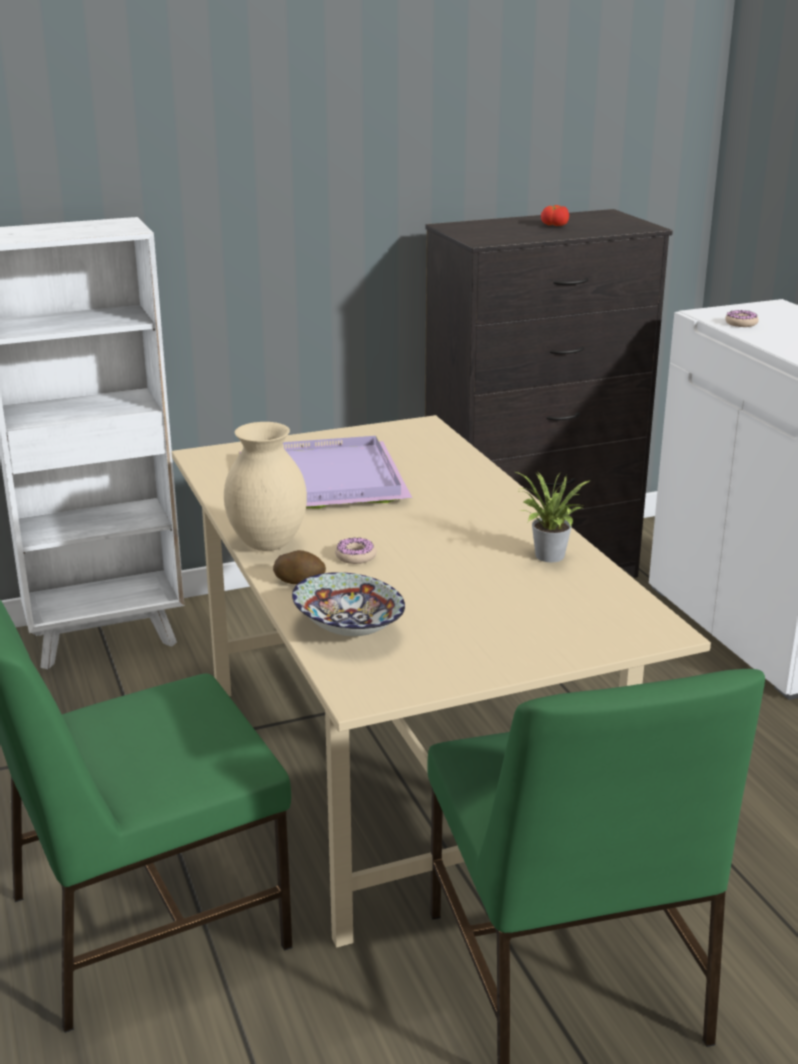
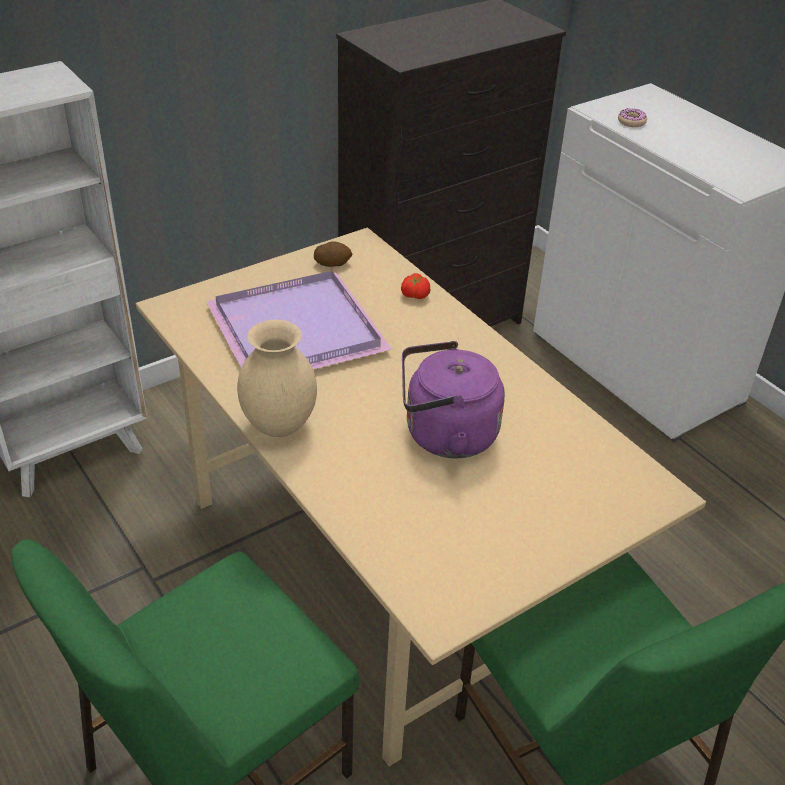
camera: 15 degrees left, 15 degrees up
(300, 581) = (328, 473): potato -> potato (332, 263)
(347, 630) = (396, 534): bowl -> none
(355, 556) = (366, 432): donut -> none
(438, 566) = (445, 435): none -> purple kettle
(548, 557) = (535, 411): potted plant -> none
(554, 225) = (458, 30): tomato -> tomato (414, 295)

